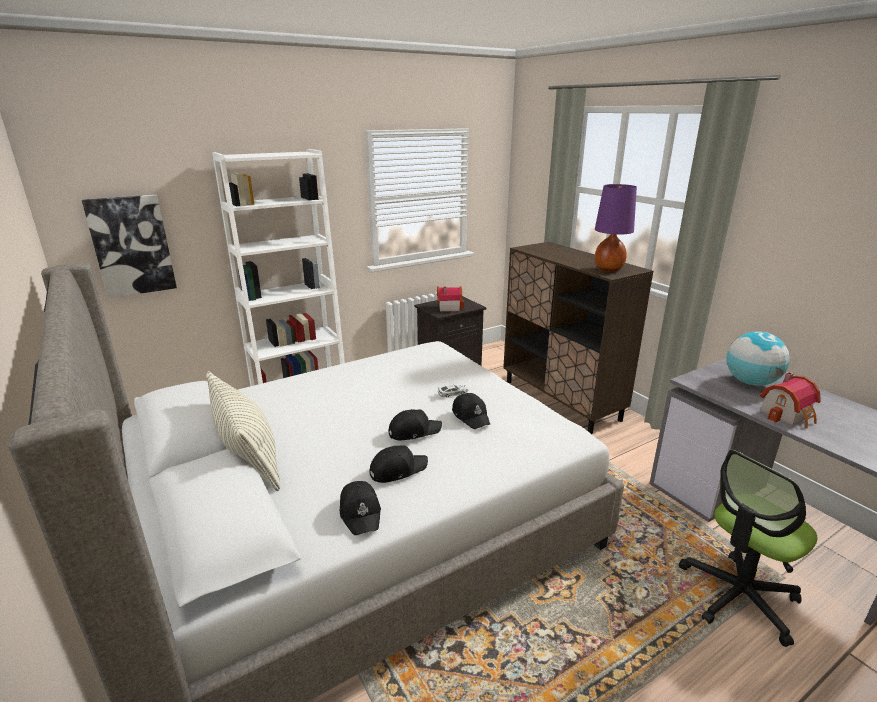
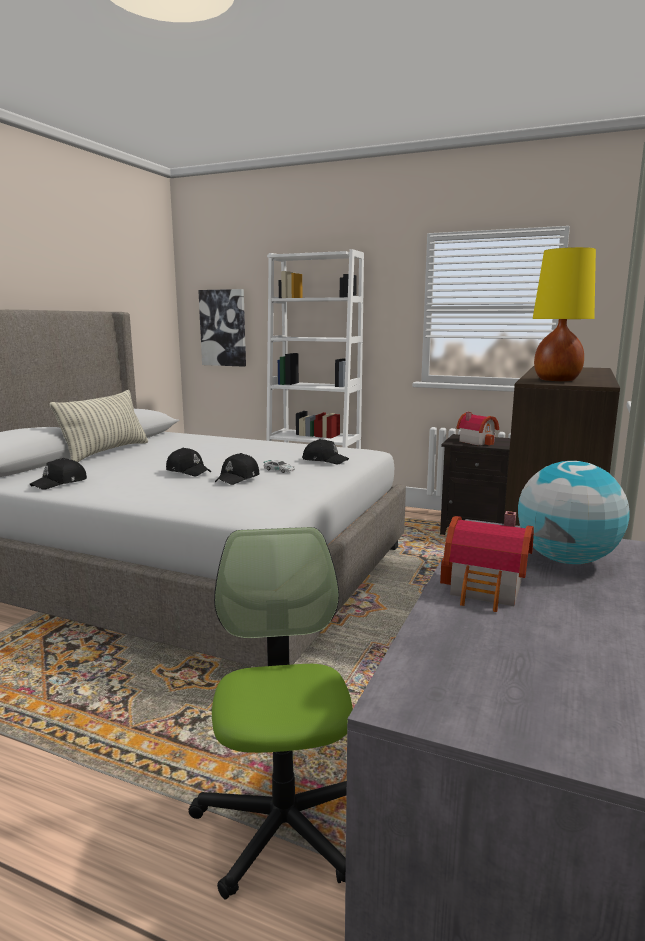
camera: 55 degrees right, 10 degrees down
(397, 469) = (126, 479): black cap -> black cap (324, 460)
(608, 269) = (556, 380): purple table lamp -> yellow table lamp
(738, 596) = (283, 823): office chair -> office chair turned 60 degrees clockwise

